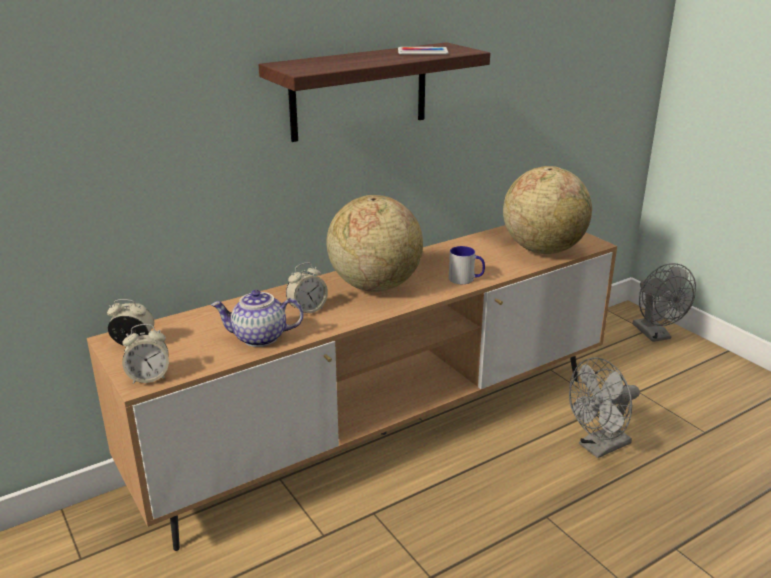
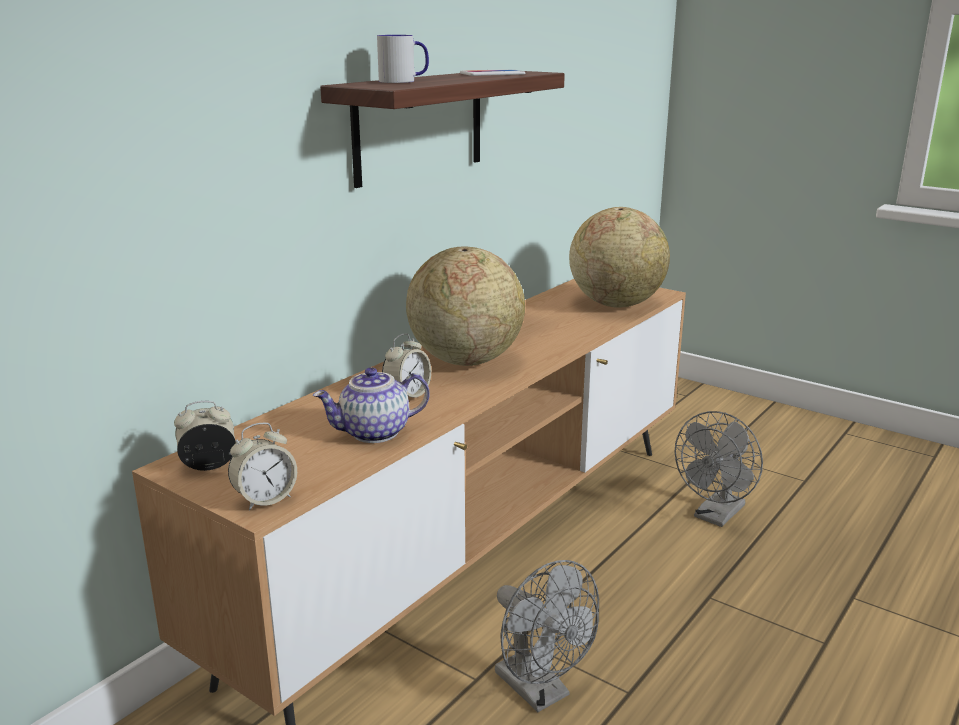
camera: 20 degrees left, 5 degrees down
(466, 279) = (562, 341): mug -> mug (404, 81)
(655, 335) = (698, 398): grey fan -> grey fan (540, 691)

